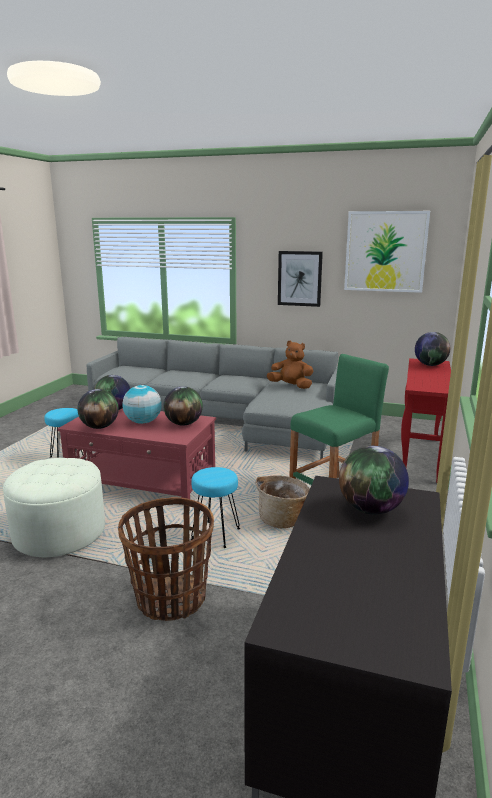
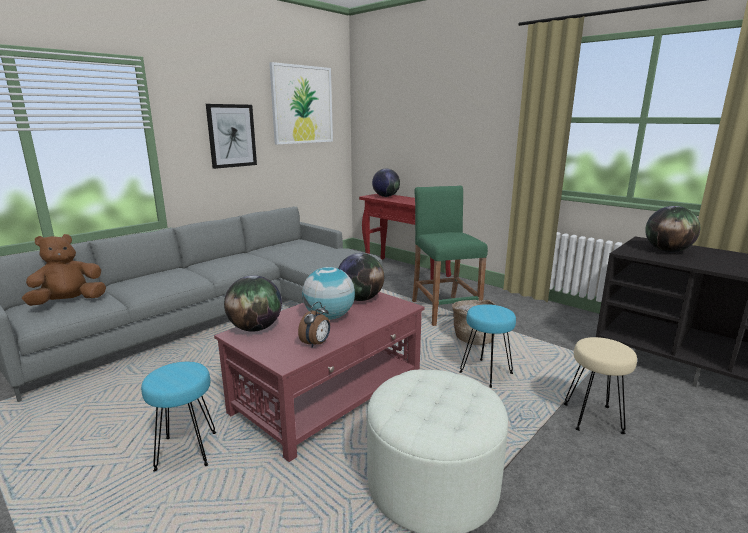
camera: 65 degrees left, 0 degrees up
(100, 427) = (316, 344): globe -> alarm clock
(170, 599) = (593, 418): basket -> beige stool
(291, 386) = (292, 248): brown plush toy -> brown plush toy (69, 302)

